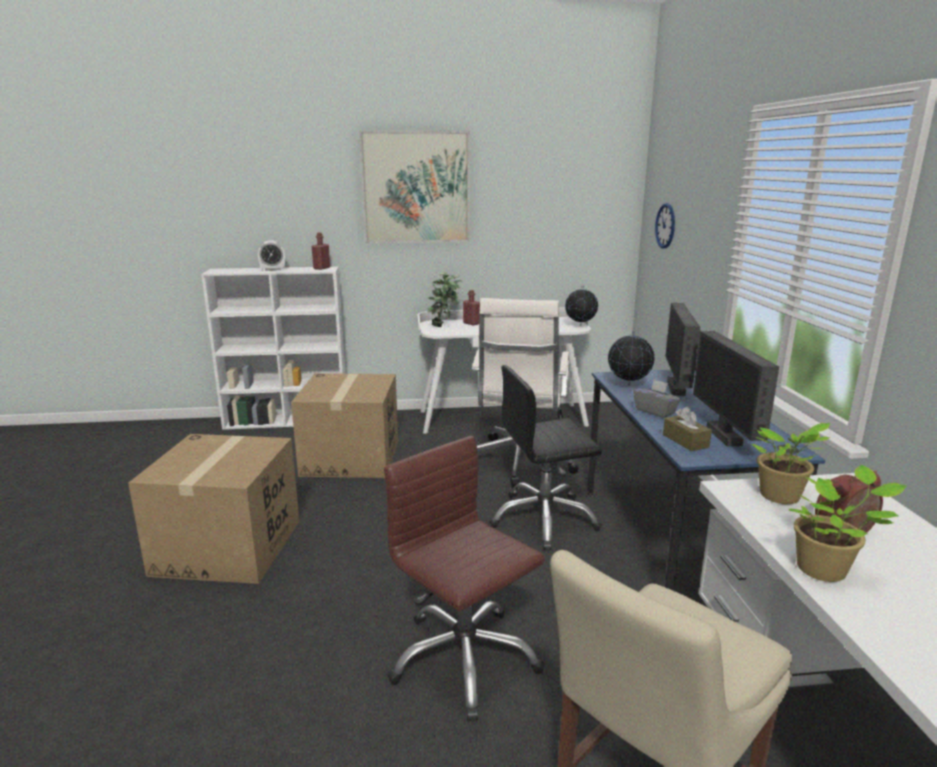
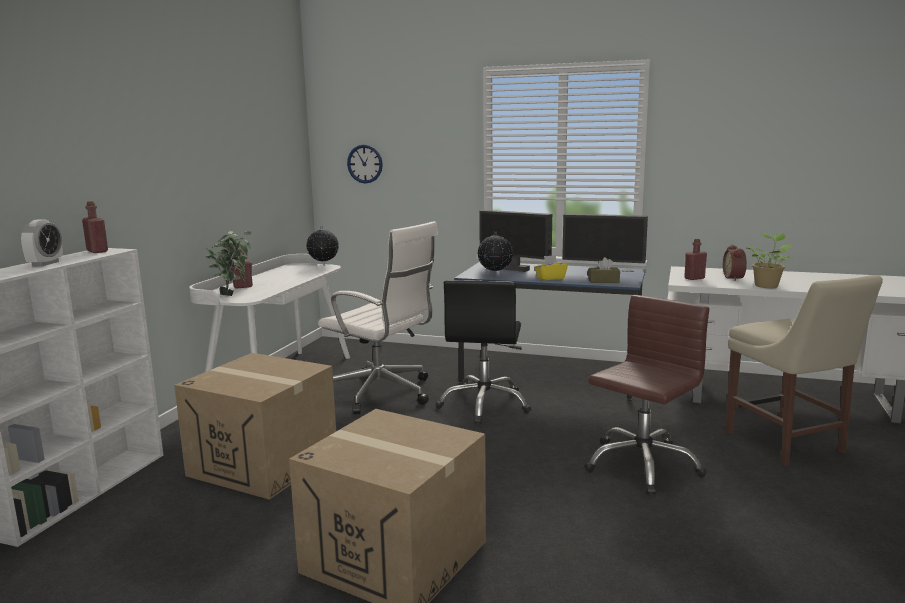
camera: 65 degrees left, 5 degrees down
(416, 187) = (162, 137): picture -> none
(463, 659) = (641, 464): brown office chair -> brown office chair turned 150 degrees clockwise
(655, 411) = (550, 278): grey tissue box -> yellow tissue box
(781, 497) = (694, 278): potted plant -> red bottle

